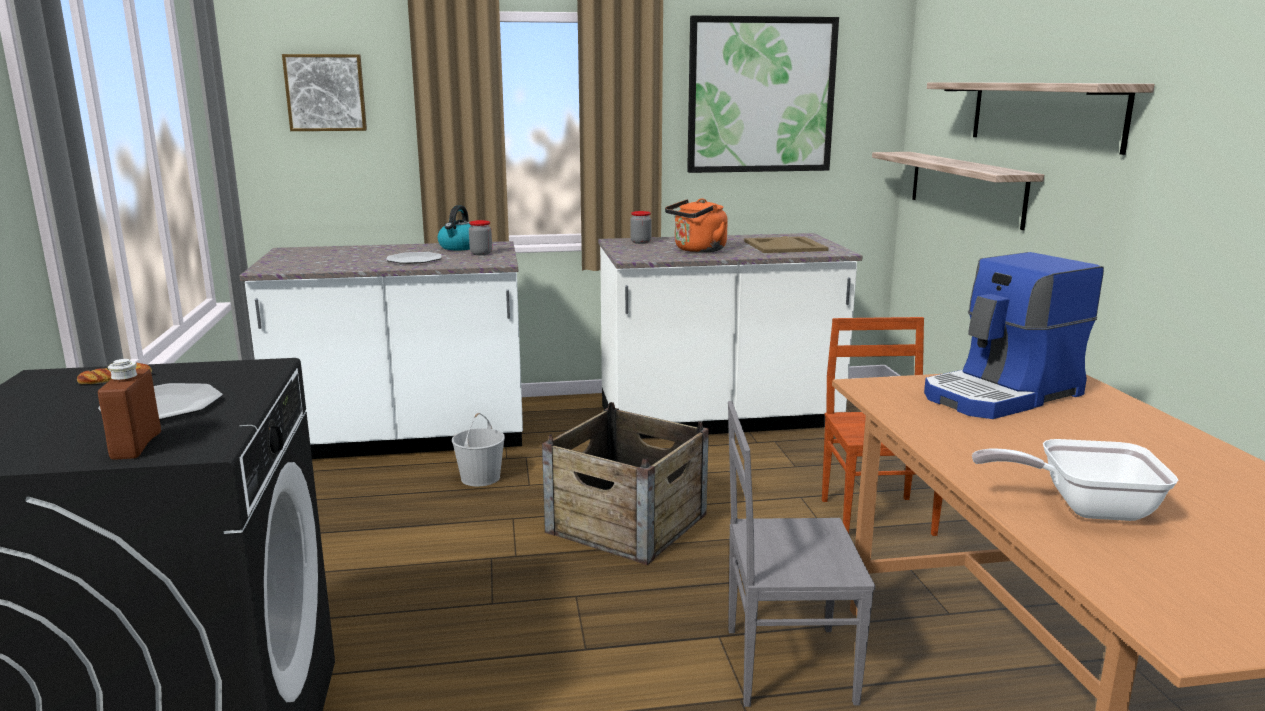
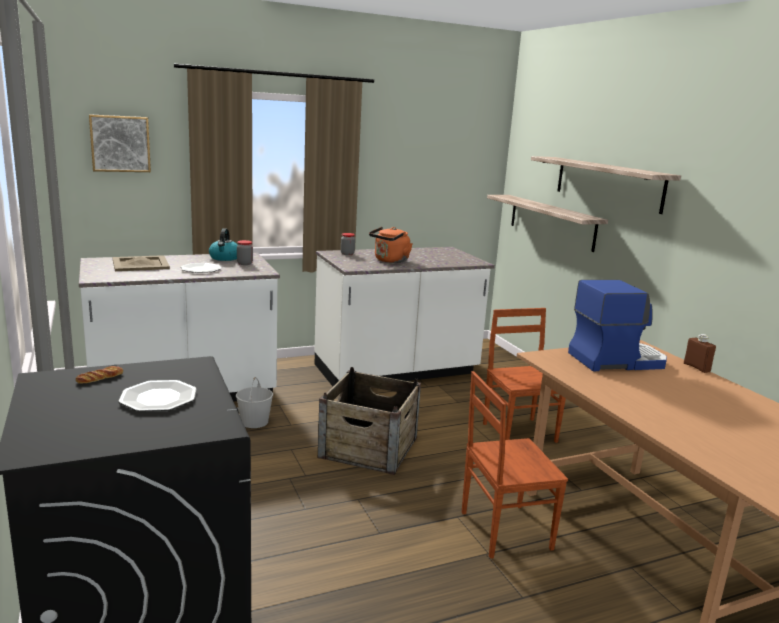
camera: 15 degrees left, 0 degrees up
(136, 446) = (174, 429): brown bottle -> brown bottle (696, 367)
(761, 95) = (419, 155): picture -> none
(784, 246) = (442, 257): beige tray -> beige tray (140, 264)
(786, 664) = (503, 530): grey chair -> brown chair
(1003, 395) = (616, 360): coffee machine -> coffee machine turned 150 degrees counterclockwise
(1083, 507) = (692, 428): frying pan -> none

